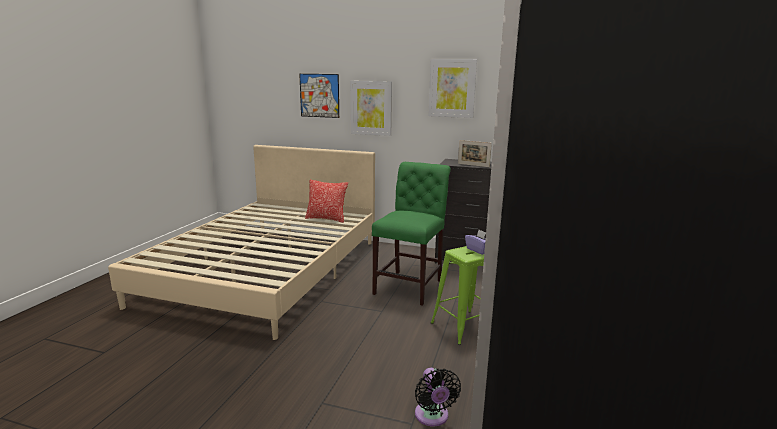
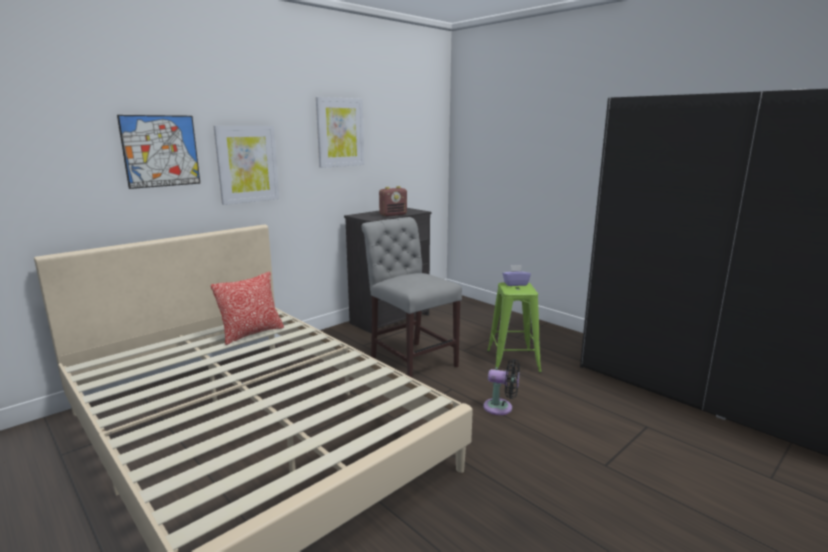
camera: 60 degrees left, 0 degrees up
(410, 285) = (411, 359): green chair -> grey chair
(432, 417) = (640, 415): black fan -> black fan (501, 408)
(473, 165) = (393, 215): picture frame -> radio

